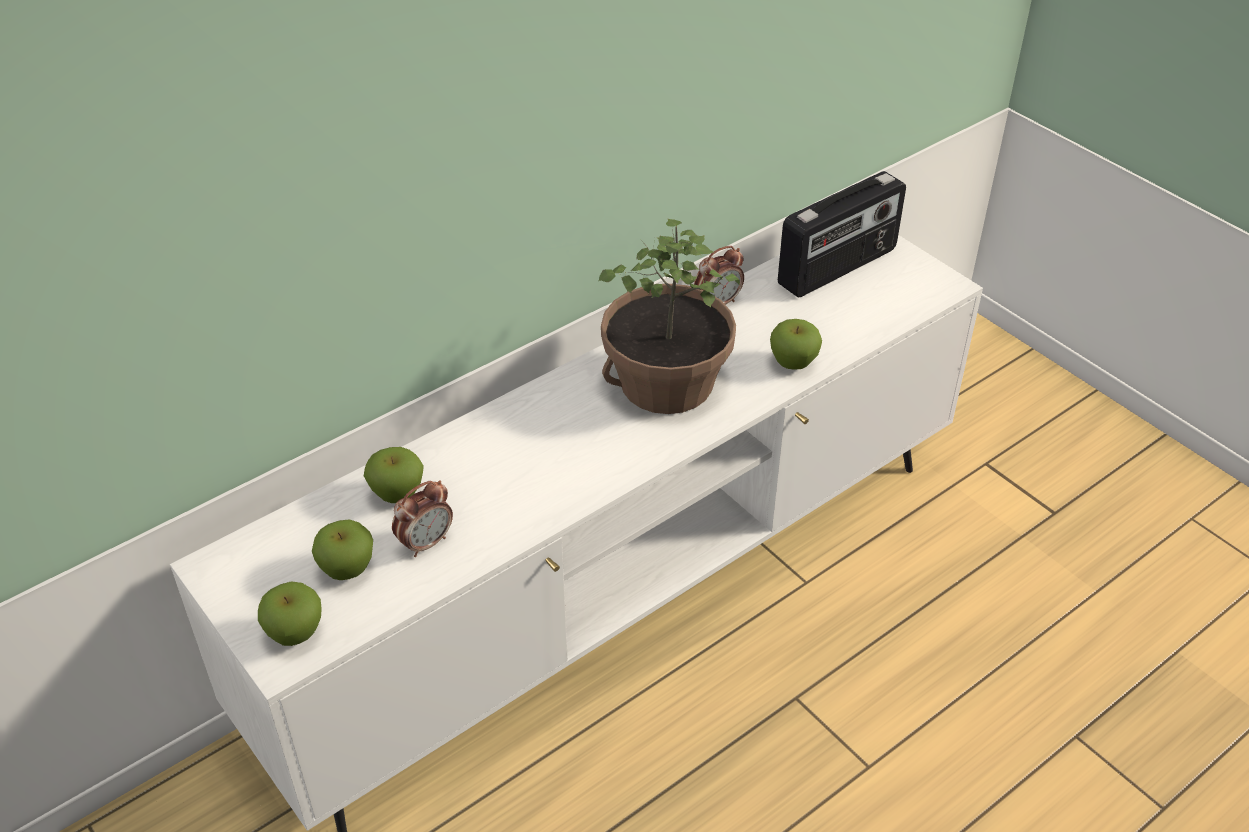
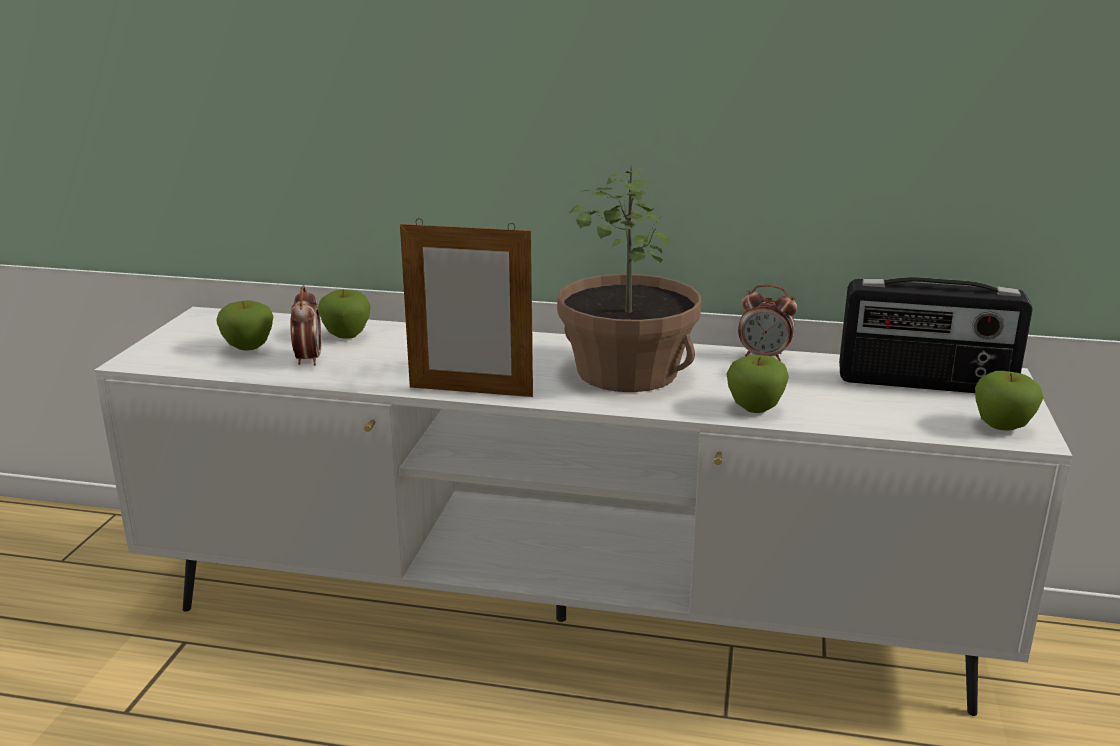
camera: 50 degrees right, 20 degrees down
(295, 633) = (166, 355): apple -> apple (1002, 426)
(426, 543) = (308, 359): alarm clock -> alarm clock turned 105 degrees counterclockwise
(608, 481) = (470, 391): none -> picture frame

